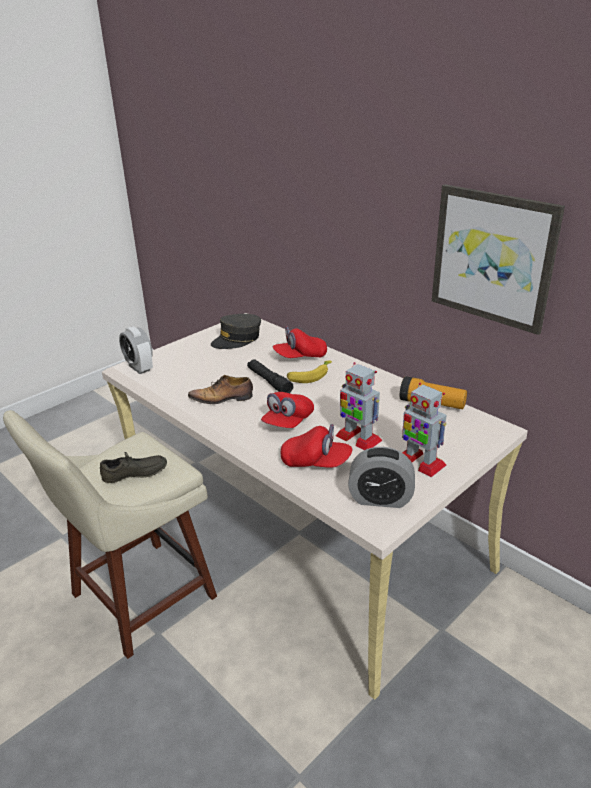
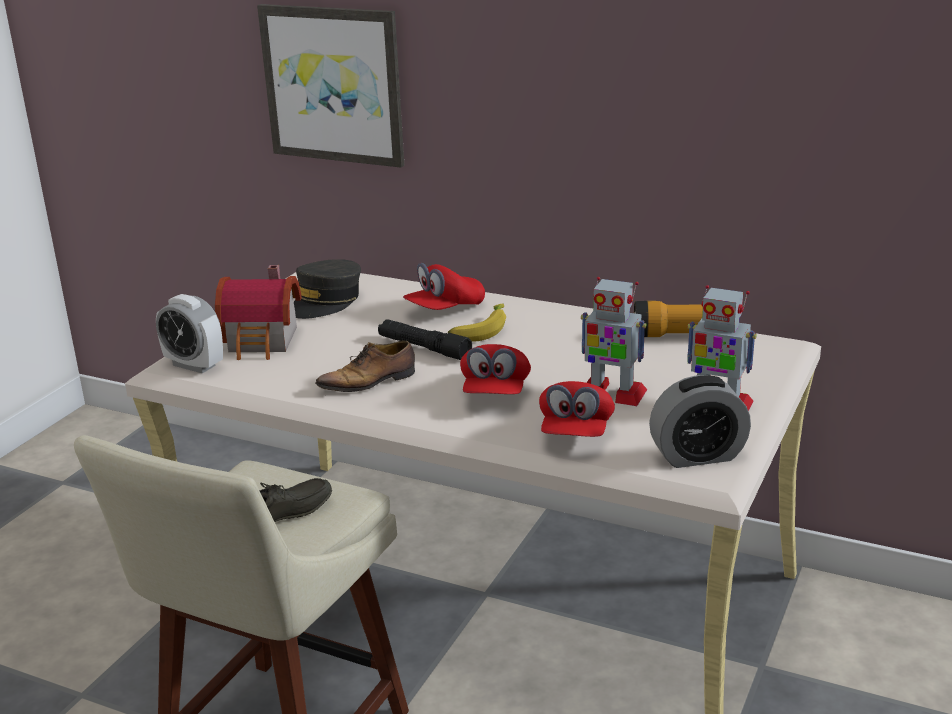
camera: 20 degrees left, 5 degrees down
(186, 359) = (264, 341): none -> toy house
(316, 462) = (576, 432): red cap -> red cap turned 105 degrees clockwise
(493, 257) = (743, 108): picture -> picture (333, 84)

